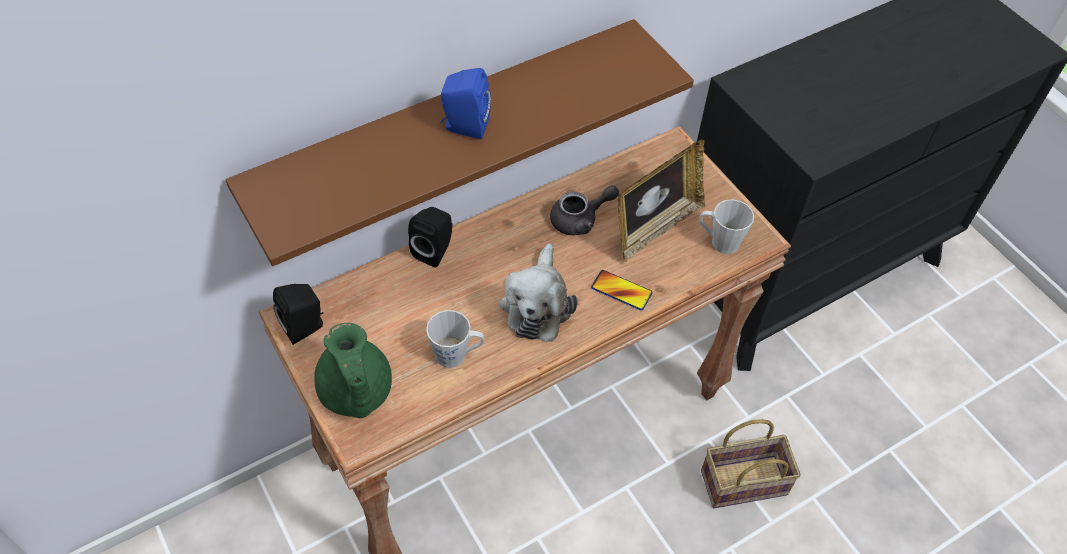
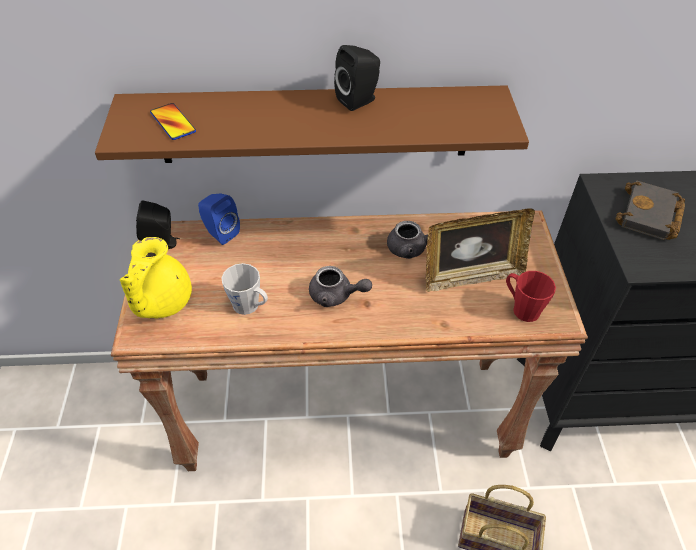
camera: 30 degrees right, 5 degrees down
(355, 393) = (160, 302): green teapot -> yellow teapot
(435, 250) = (287, 228): black speaker -> black speaker (359, 100)
(464, 126) = (308, 114): blue speaker -> blue speaker (220, 233)
(537, 304) = (336, 296): plush toy -> grey teapot
(621, 291) = (411, 313): phone -> phone (173, 122)
(719, 241) = (521, 308): grey mug -> red mug
(798, 102) = (650, 217): none -> black book

